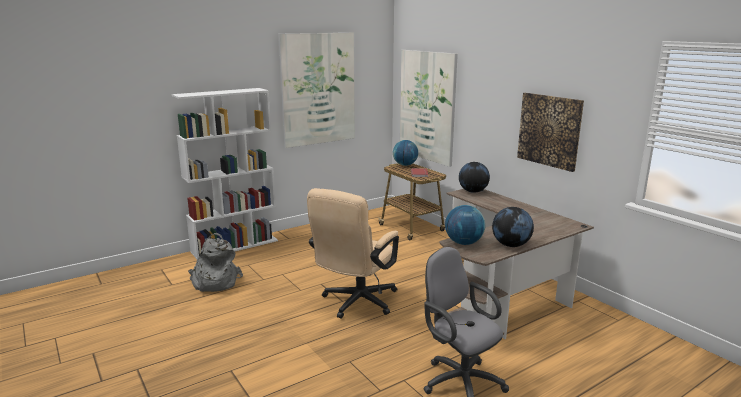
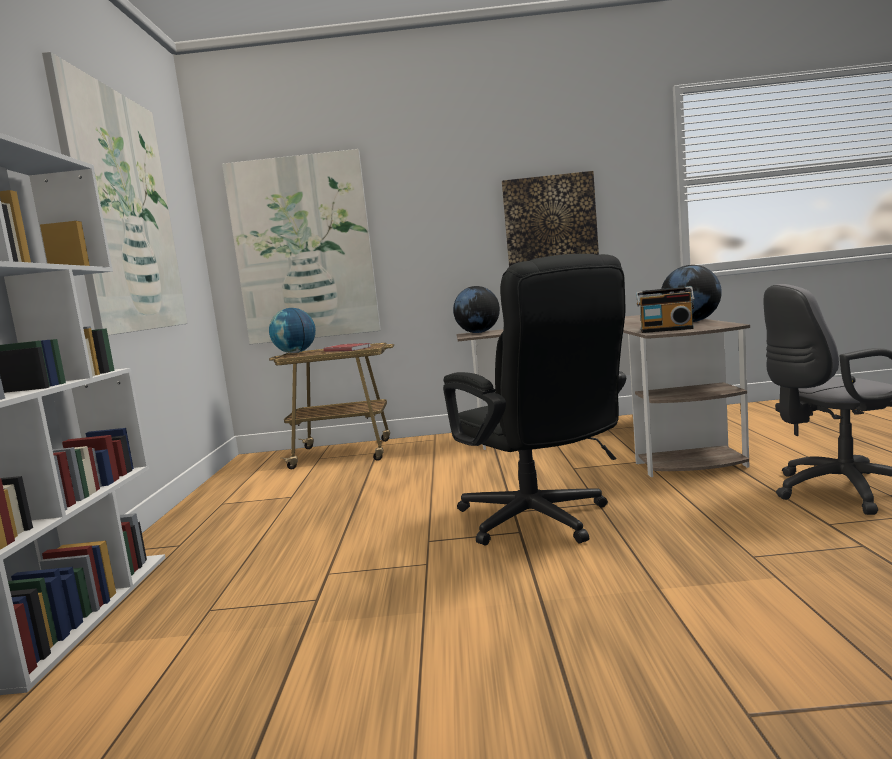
camera: 55 degrees left, 10 degrees down
(214, 282) = (219, 677): grey backpack -> none
(356, 303) = (541, 522): beige office chair -> black office chair
(464, 243) = (666, 330): globe -> radio

